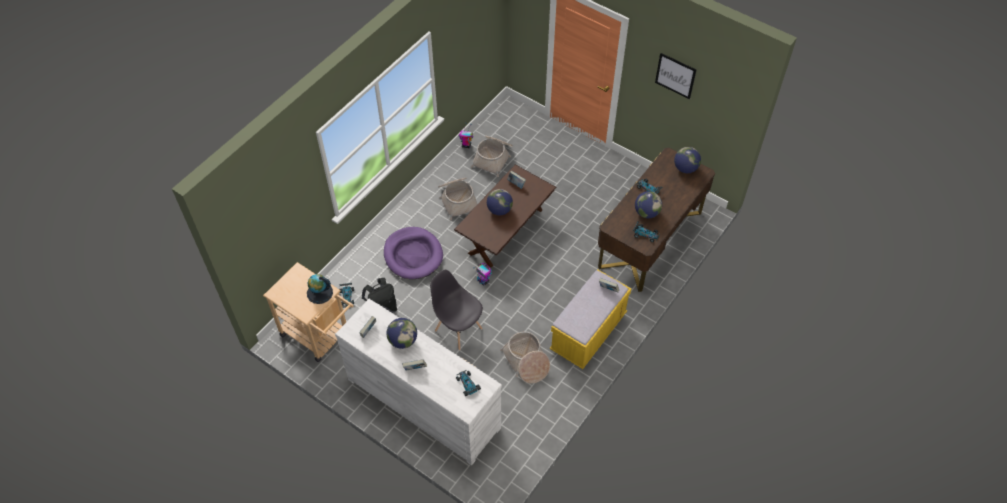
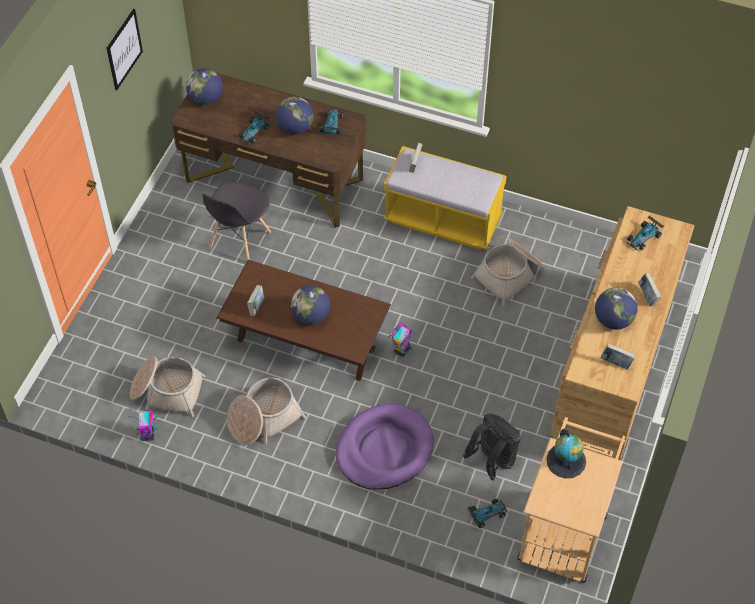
camera: 105 degrees left, 0 degrees up
(424, 402) = (612, 371): white dresser -> brown dresser
(458, 329) = (489, 360): grey chair -> grey chair (240, 240)

